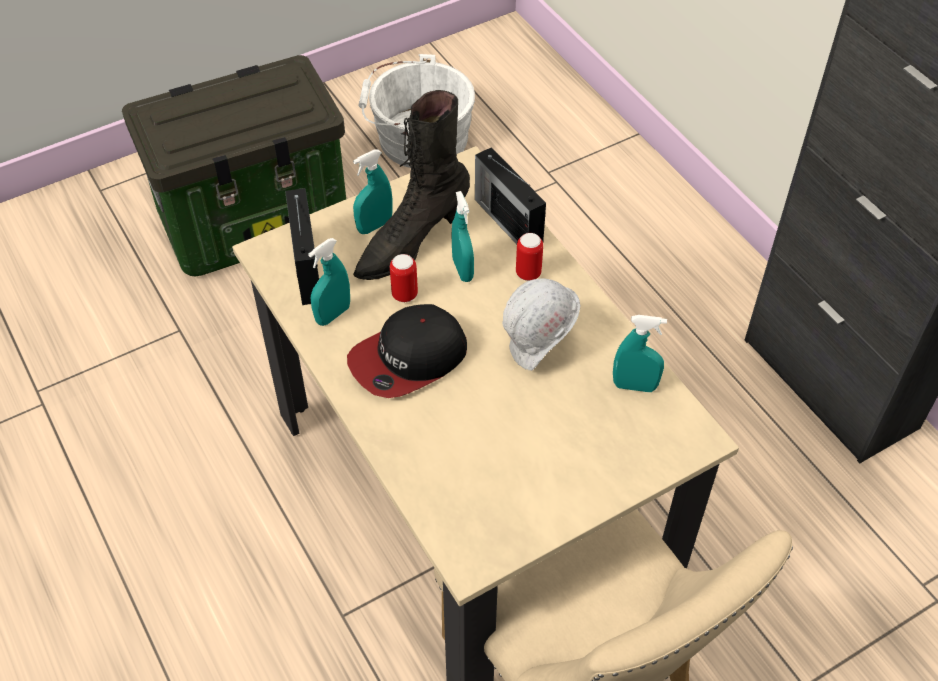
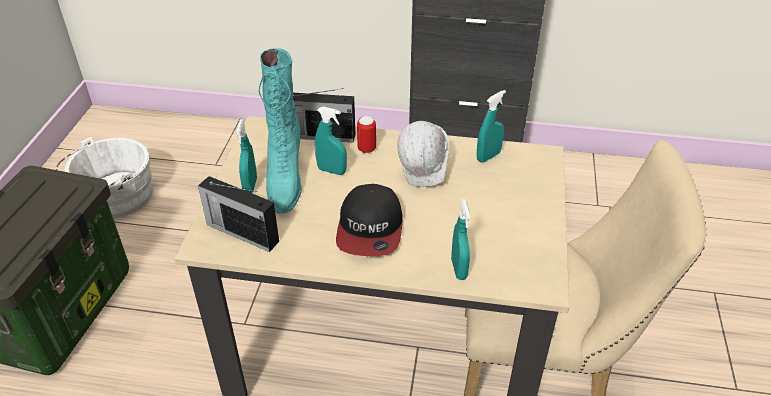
camera: 50 degrees left, 10 degrees down
(333, 314) = (295, 242): turquoise spray bottle -> turquoise spray bottle (458, 269)
(404, 294) = (320, 203): can -> none
(411, 243) = (285, 179): black boot -> turquoise boot

